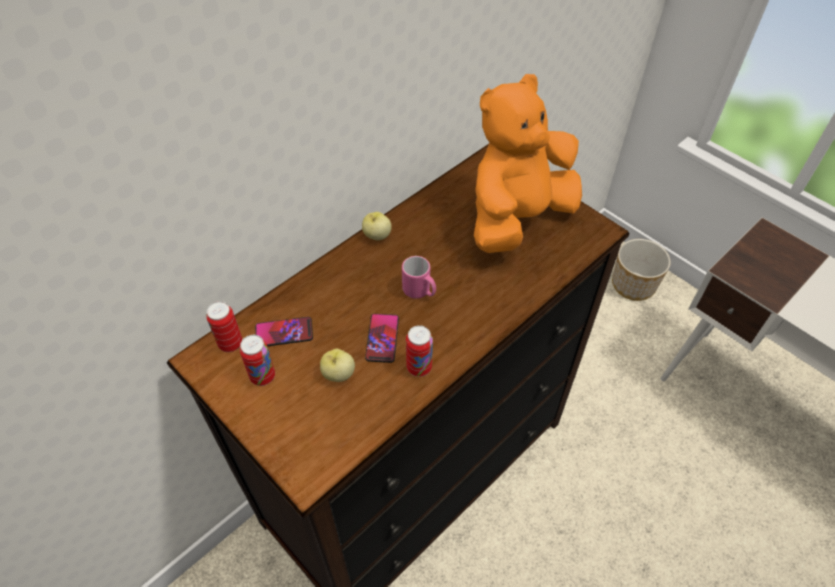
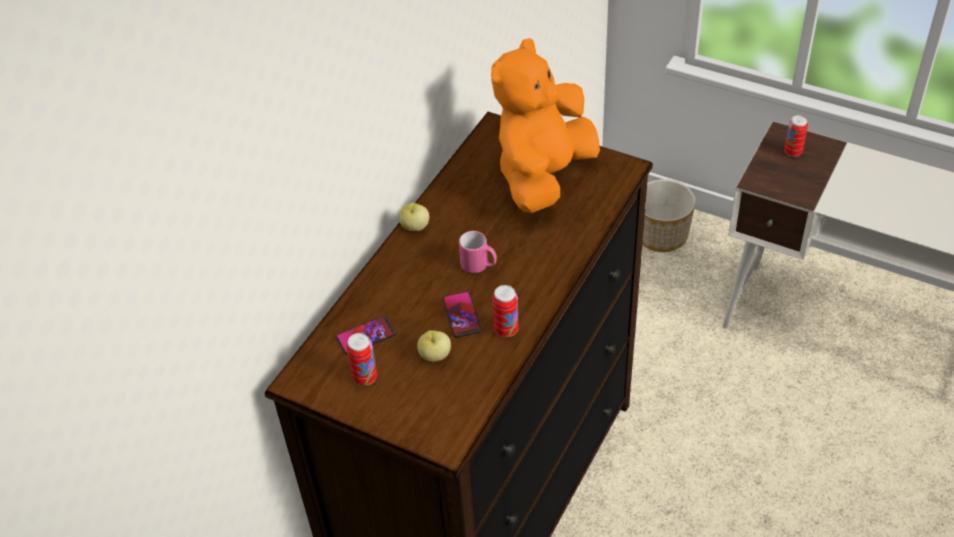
camera: 15 degrees left, 5 degrees down
(230, 343) = (319, 359): can -> can (793, 152)

